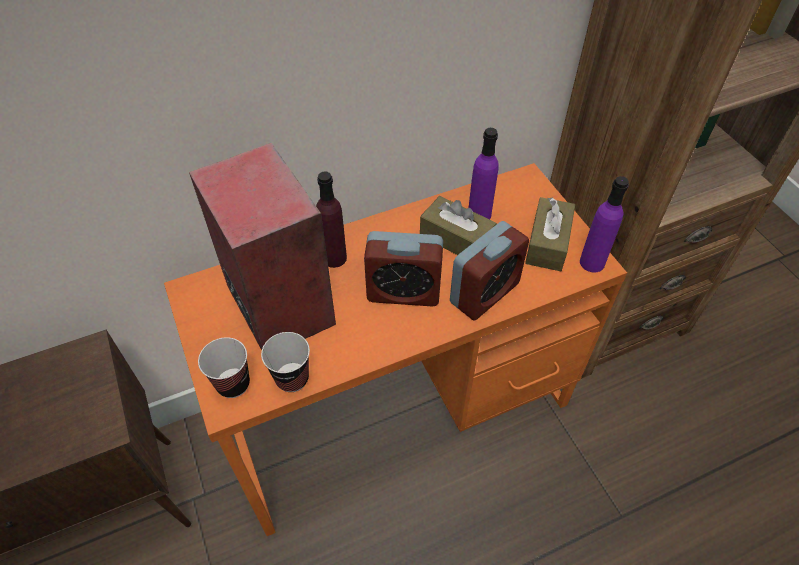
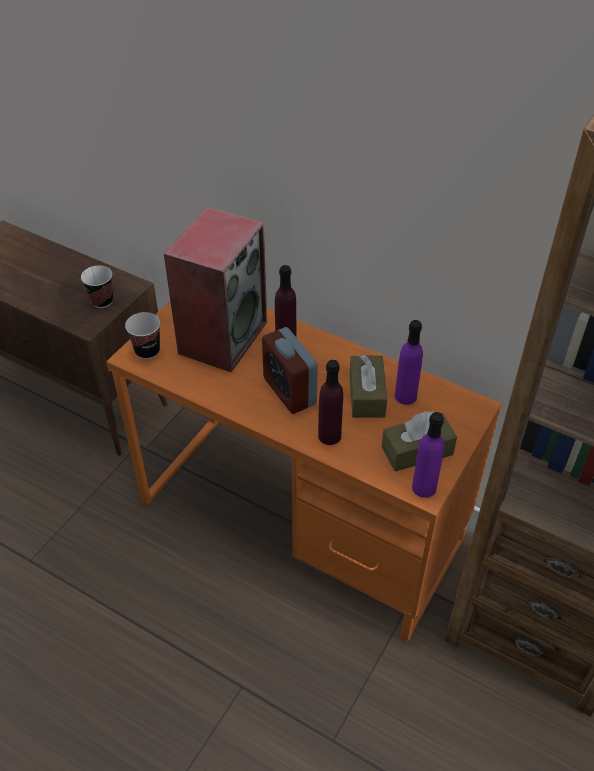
camera: 55 degrees right, 5 degrees down
(292, 378) = (173, 375): cup -> cup (102, 301)
(484, 293) = (329, 436): alarm clock -> purple bottle

